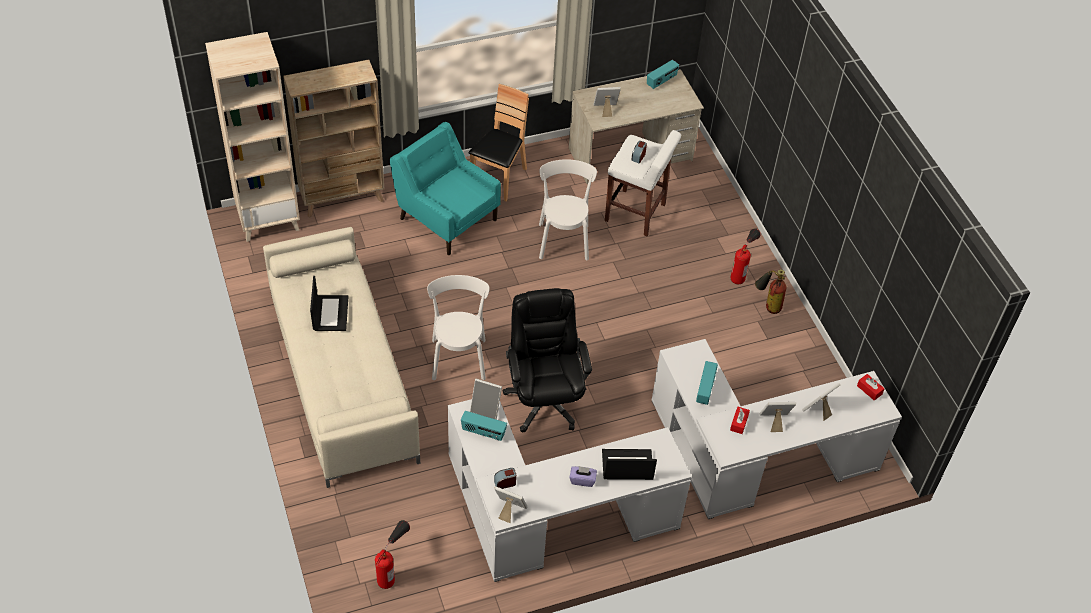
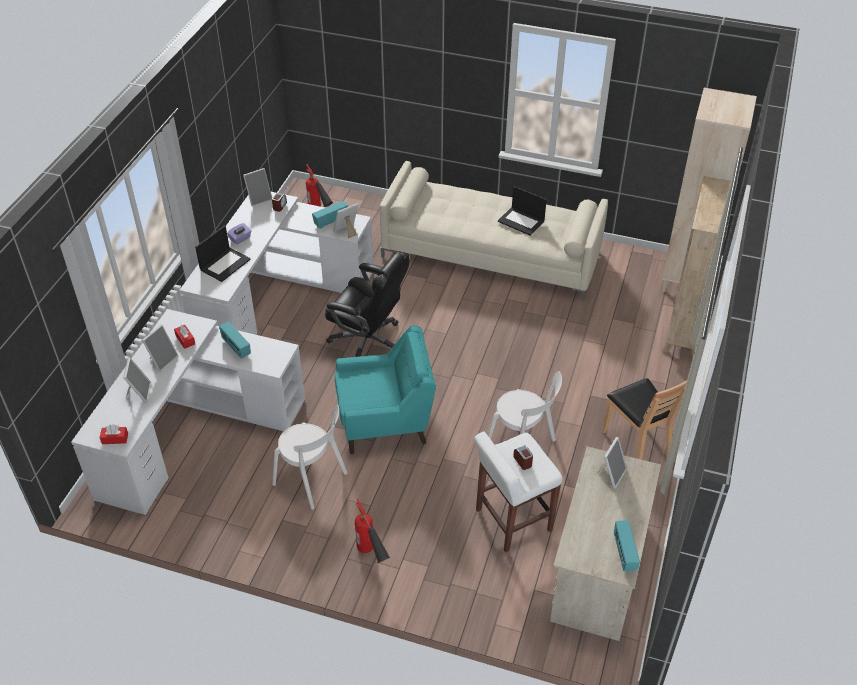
camera: 130 degrees right, 5 degrees down
(447, 218) = (610, 382): turquoise armchair -> turquoise armchair (385, 421)
(458, 356) = (453, 317): white chair -> white chair (312, 480)
(768, 305) = (315, 548): fire extinguisher -> none

